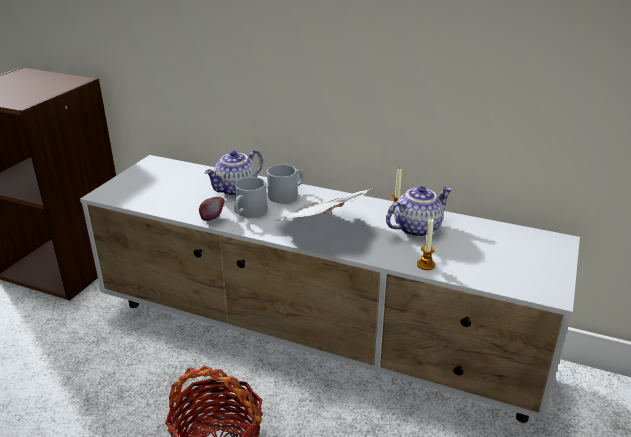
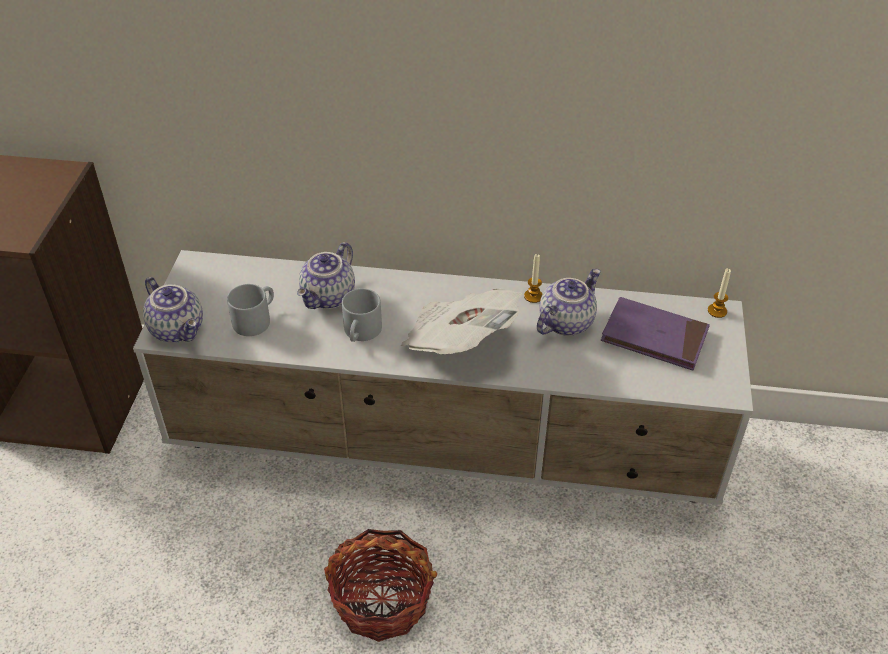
camera: 15 degrees left, 15 degrees up
(118, 193) = (179, 329): none -> teapot
(213, 219) = (323, 352): apple -> none
(286, 194) = (394, 293): grey mug -> grey mug (255, 319)
(426, 265) = (591, 376): candle -> candle (717, 311)
(492, 248) = (654, 337): none -> purple book

